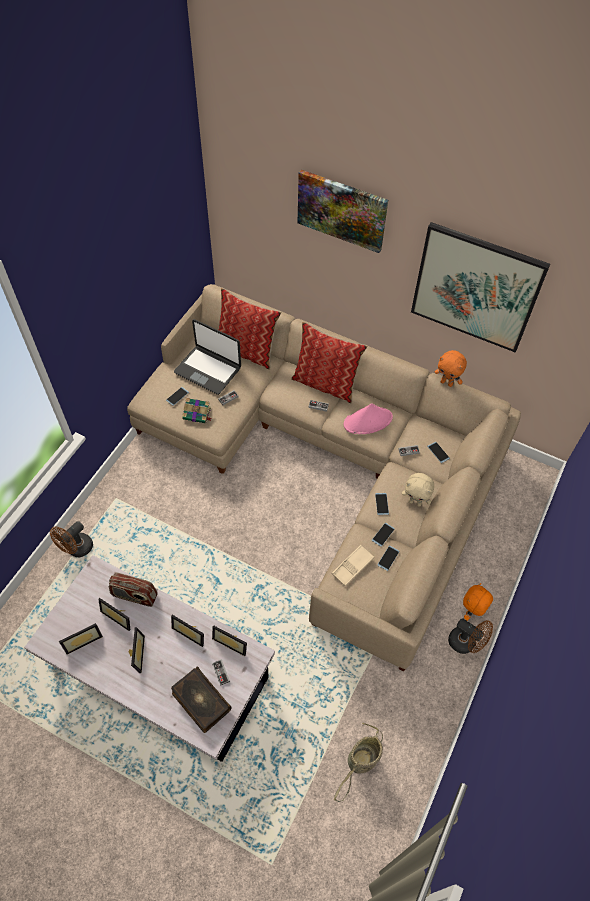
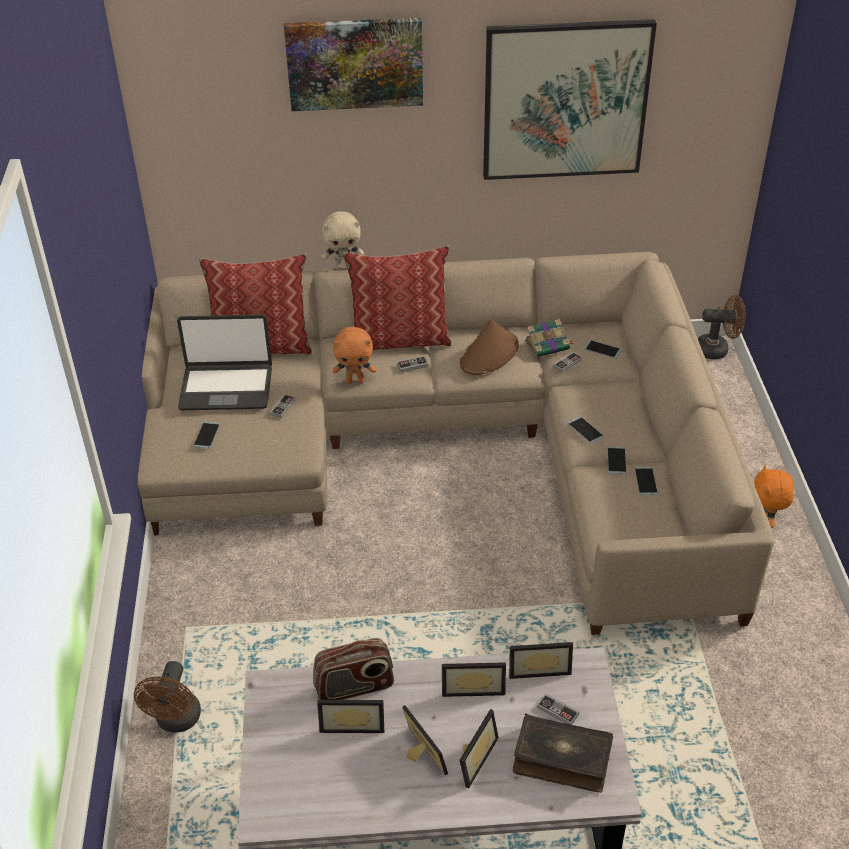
camera: 30 degrees left, 15 degrees down
(82, 639) = (322, 782): picture frame -> picture frame (472, 757)
(197, 414) = (254, 442): book -> book (548, 345)
(352, 567) = (612, 511): beige tray -> none
(360, 762) = (789, 755): basket -> none
(368, 421) = (489, 354): pink hat -> brown hat
(415, 502) = (623, 411): beige plush toy -> beige plush toy (344, 266)
(447, 383) = (565, 259): orange plush toy -> orange plush toy (355, 381)
(466, 643) = (790, 557): brown fan -> brown fan (717, 350)

